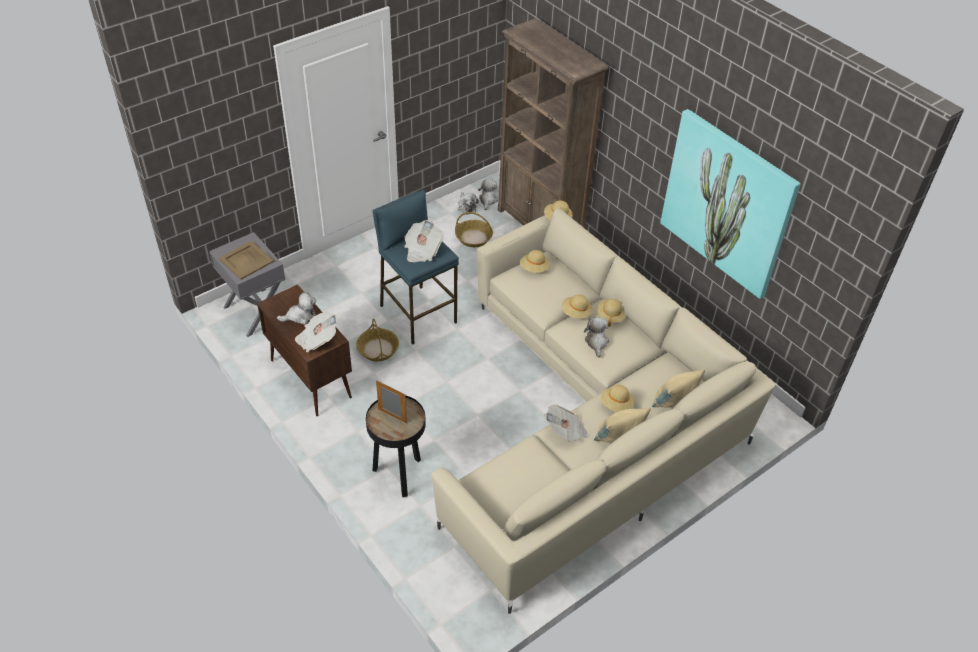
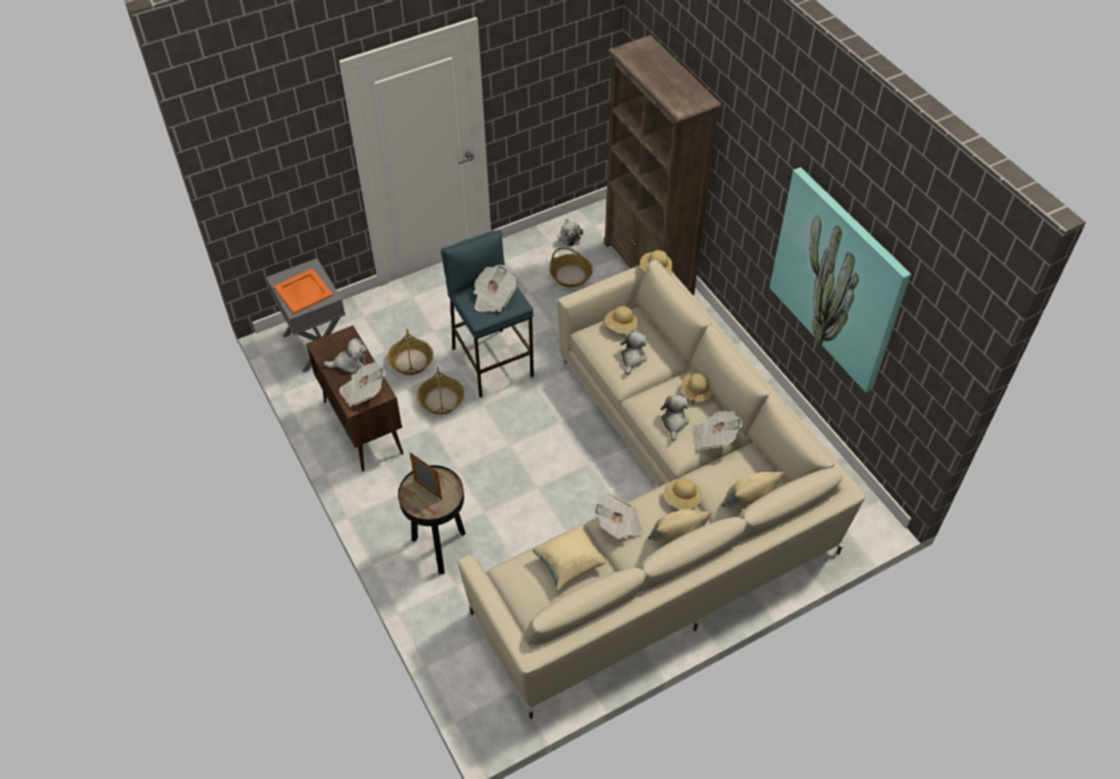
camera: 10 degrees right, 5 degrees up
(246, 260) = (303, 292): beige tray -> orange tray
(344, 319) = (410, 361): none -> basket
(488, 200) = (595, 230): plush toy -> plush toy (632, 358)
(528, 469) = (569, 564): none -> beige pillow
(576, 313) = (658, 384): beige hat -> none
(633, 351) = (714, 437): none -> newspaper

